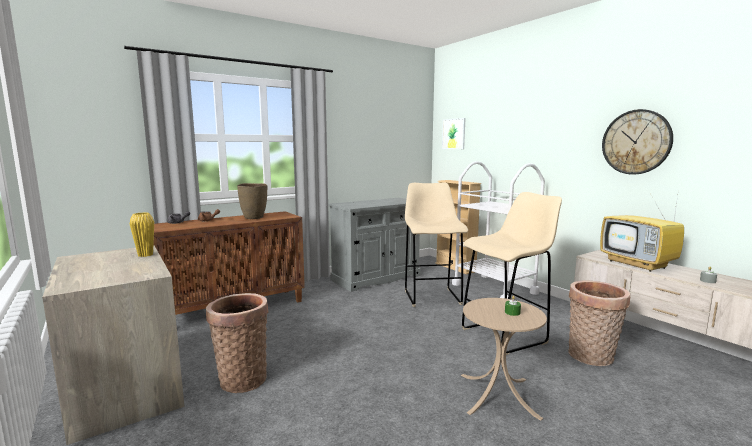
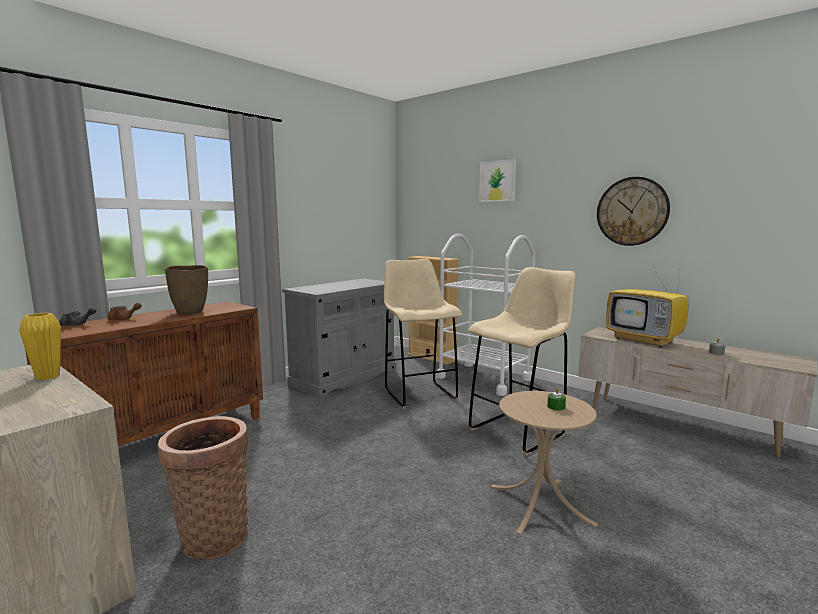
camera: 15 degrees left, 0 degrees up
(453, 134) = (423, 202): picture -> picture (497, 181)
(592, 358) = (614, 445): basket -> none

